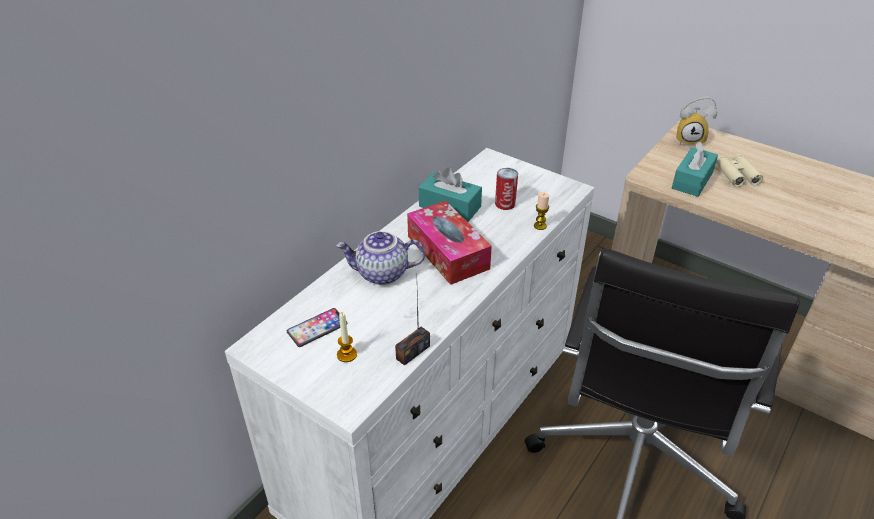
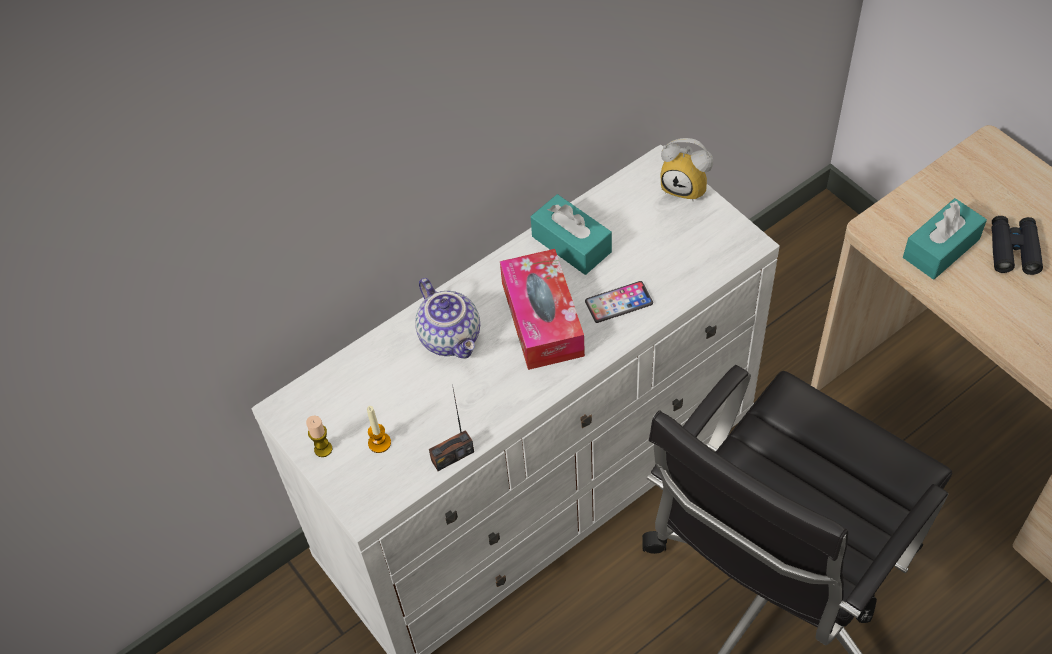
camera: 20 degrees right, 15 degrees up
(317, 328) = (357, 399): phone -> phone (619, 303)
(382, 274) = (452, 337): teapot -> teapot turned 135 degrees counterclockwise
(505, 204) = (645, 253): can -> none
(540, 226) = (675, 299): candle -> candle (323, 449)
(690, 140) = (980, 169): alarm clock -> alarm clock (687, 186)
(736, 175) = (1013, 250): beige binoculars -> black binoculars

